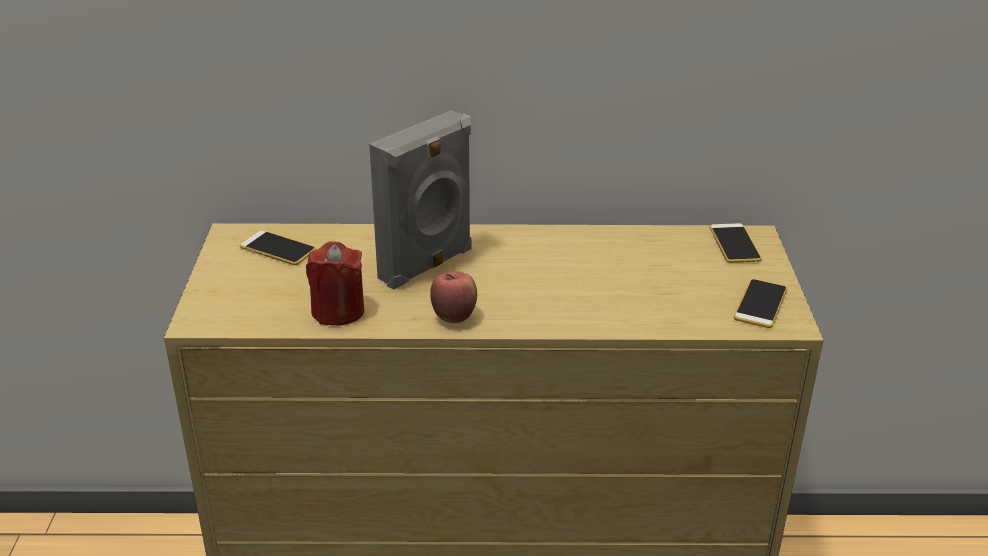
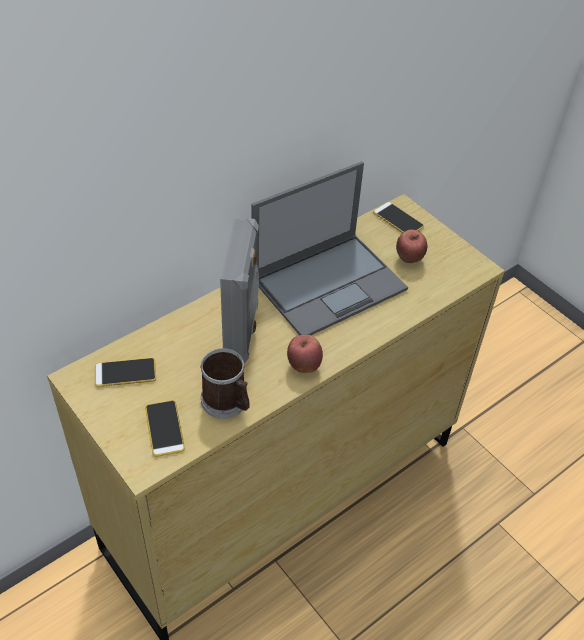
camera: 40 degrees left, 15 degrees up
(338, 311) = (227, 403): red candle -> mug
(576, 265) = (330, 283): none -> laptop
(702, 281) = (409, 259): none -> apple
(760, 304) = (453, 261): phone -> phone (164, 428)

